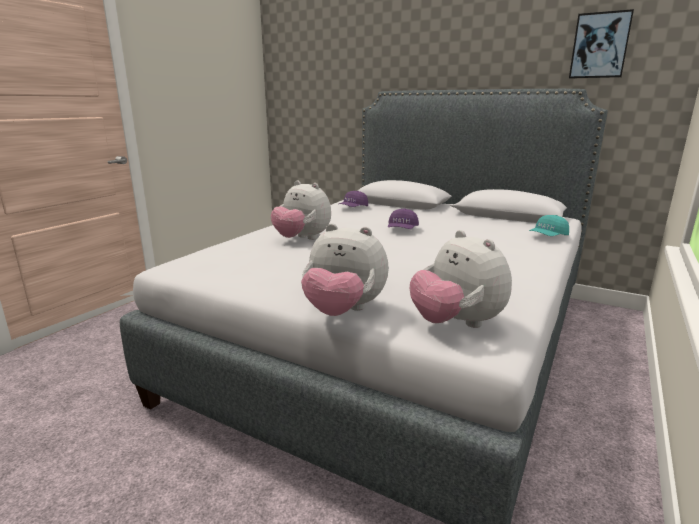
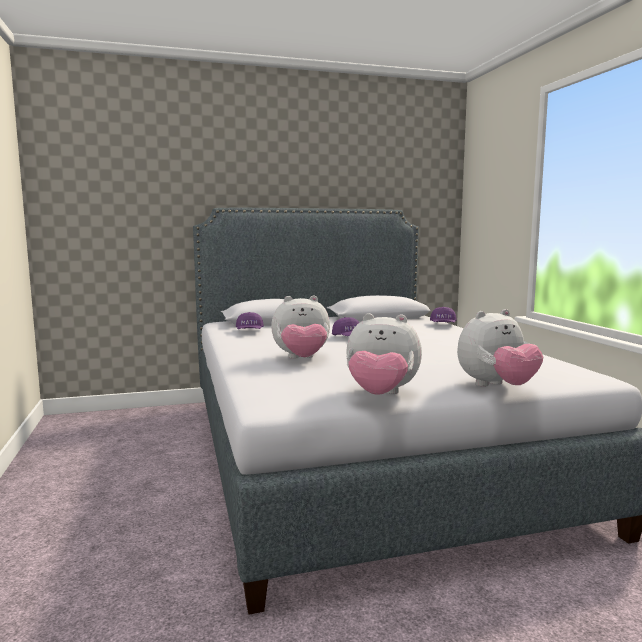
camera: 45 degrees left, 10 degrees down
(456, 323) = (557, 374): plush toy -> plush toy (381, 395)
(547, 236) = (443, 325): turquoise cap -> purple cap
(600, 45) = (401, 177): picture -> none

